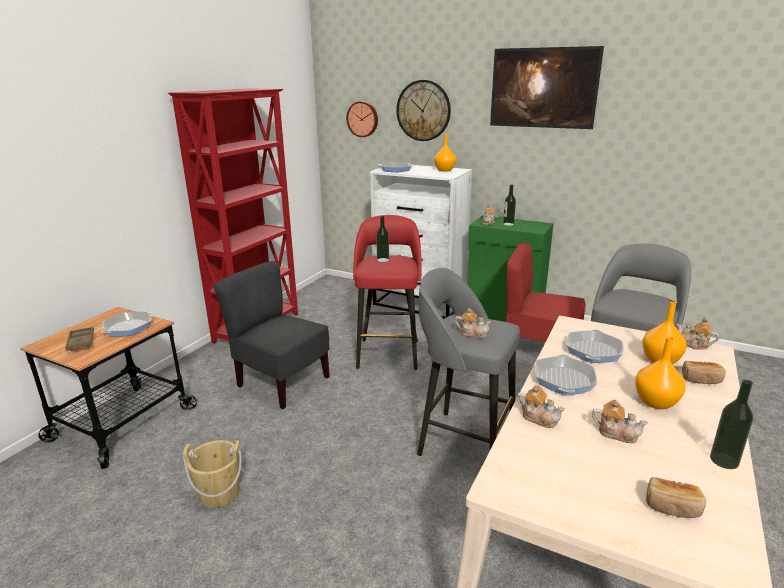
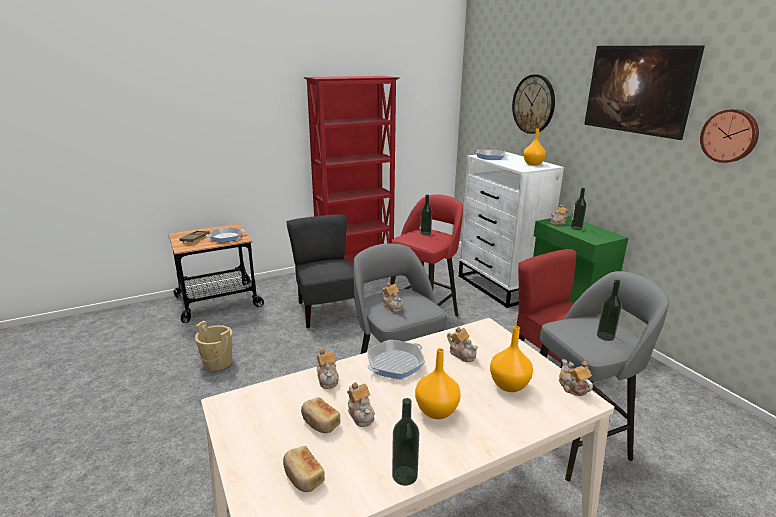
camera: 35 degrees right, 0 degrees up
(363, 119) = (489, 107): wall clock -> wall clock (730, 136)
(593, 351) = (462, 354): frying pan -> teapot
(647, 301) = (605, 336): none -> bottle
(701, 379) = (517, 415): bread -> bread (320, 422)

